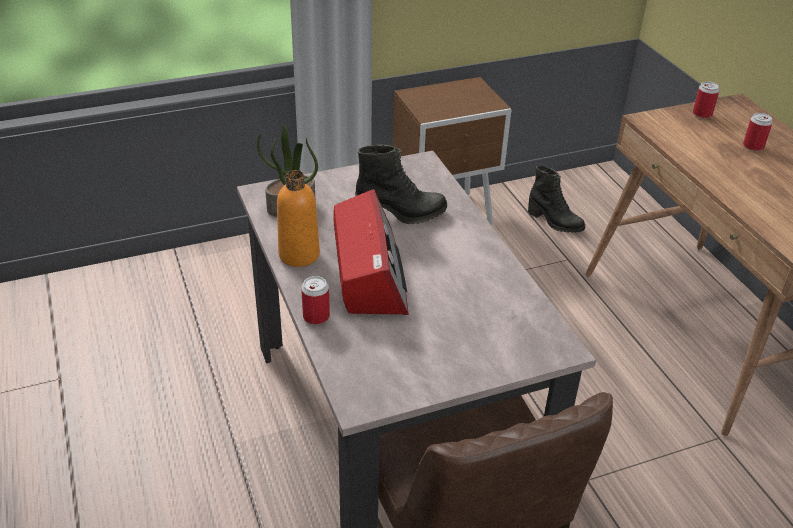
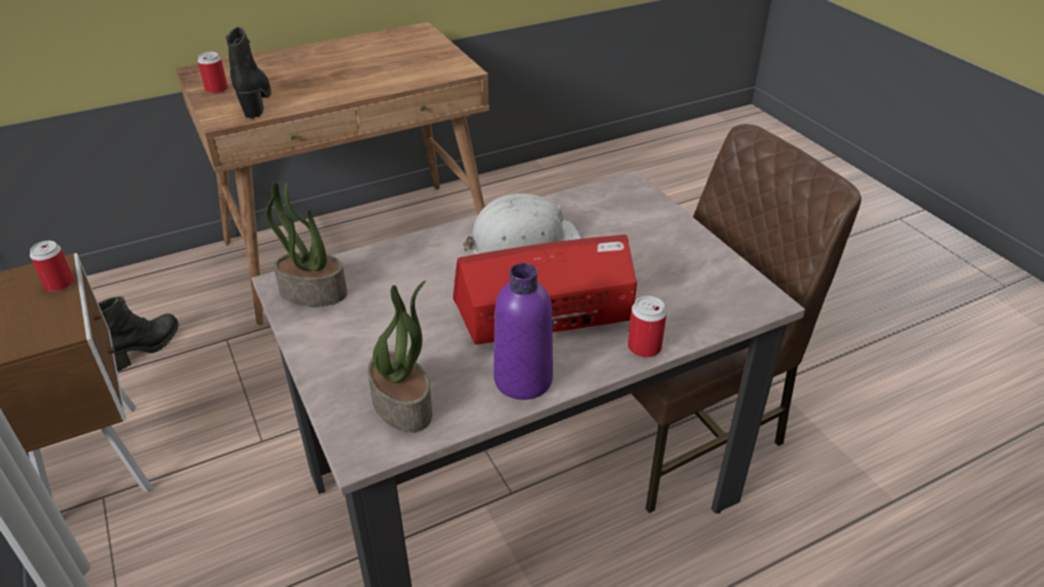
camera: 95 degrees left, 0 degrees up
(299, 255) = (523, 379): orange bottle -> purple bottle
(401, 215) = (418, 294): black boot -> black boot (254, 99)
(410, 172) = (312, 293): none -> potted plant
(464, 269) = (522, 242): none -> white hard hat
(753, 146) = (290, 72): can -> can (60, 284)

